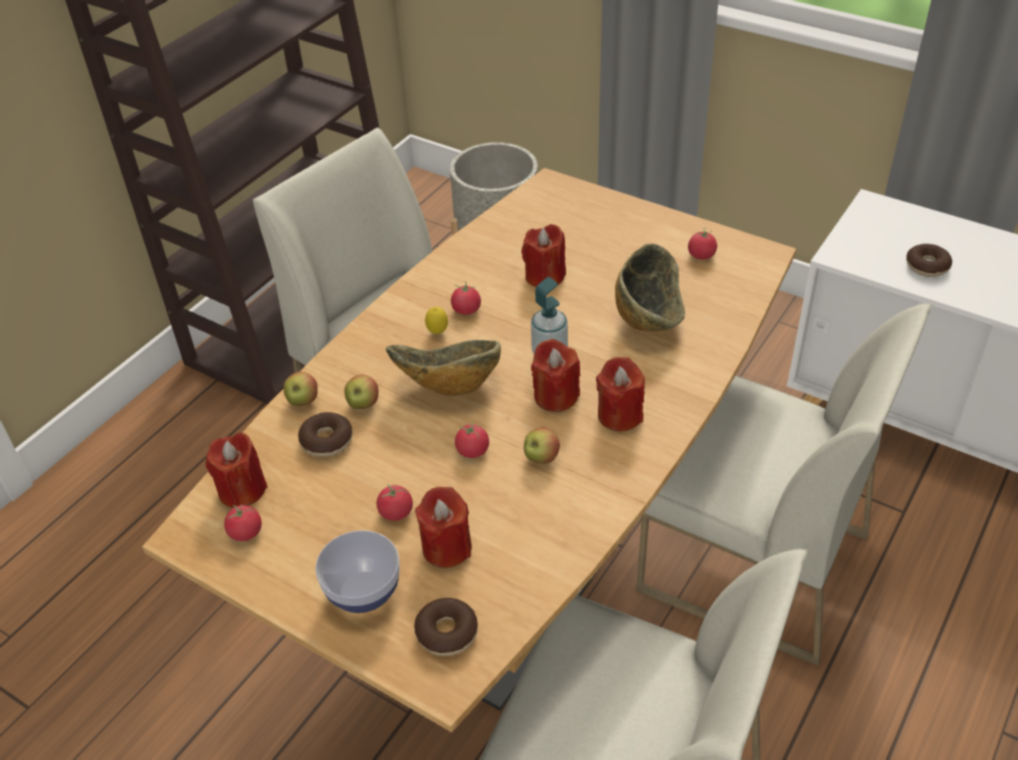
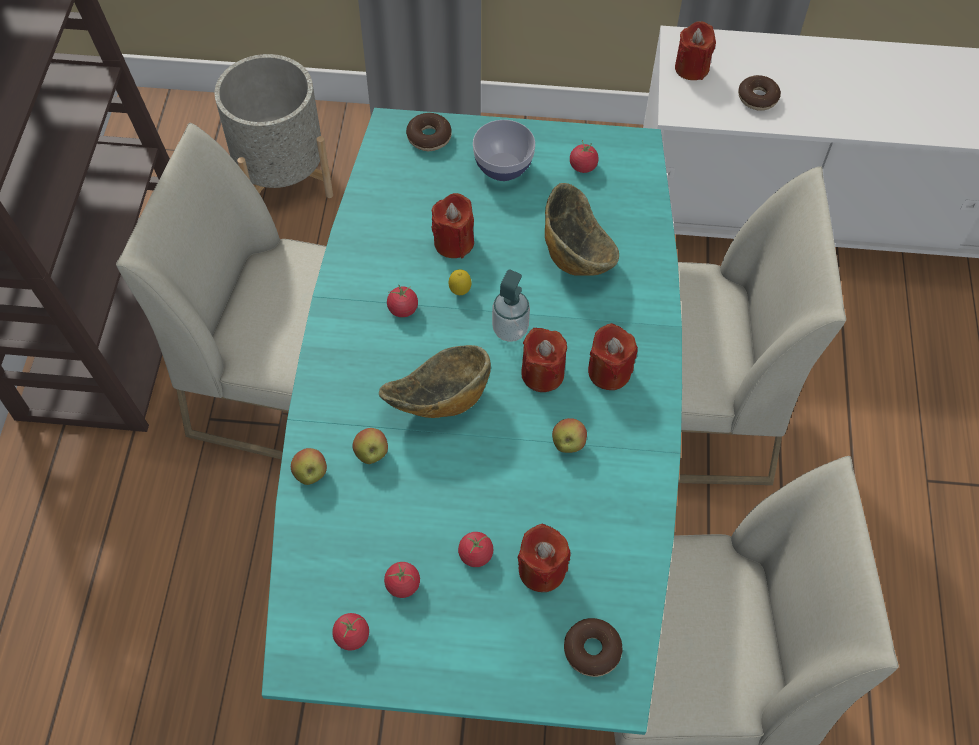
camera: 30 degrees left, 15 degrees up
(242, 490) = (318, 594): red candle -> red candle (691, 68)
(326, 441) = (363, 508): donut -> donut (429, 137)
(363, 592) = (497, 646): bowl -> bowl (503, 167)
(437, 333) = (391, 346): lemon -> lemon (460, 292)
(472, 451) = (504, 462): tomato -> tomato (402, 585)
(518, 571) = (487, 506): brown dining table -> turquoise dining table

